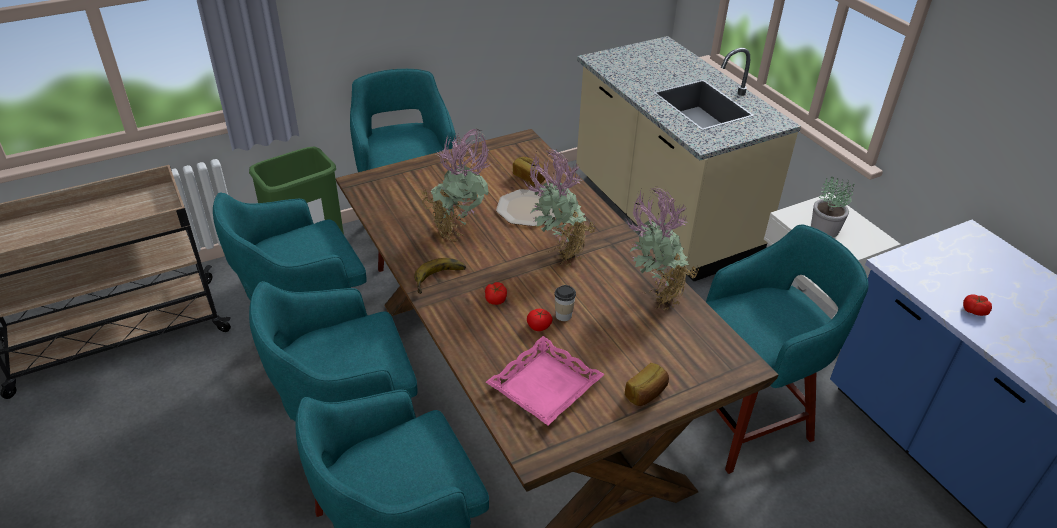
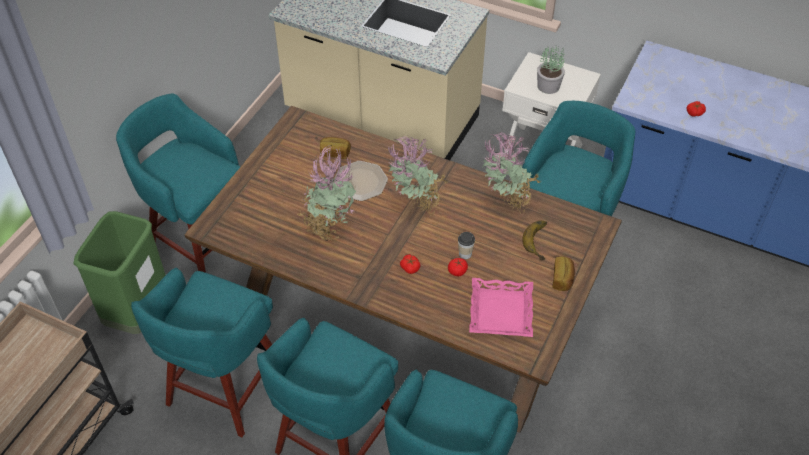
camera: 35 degrees left, 10 degrees up
(441, 279) = (359, 275): banana -> banana (541, 241)

